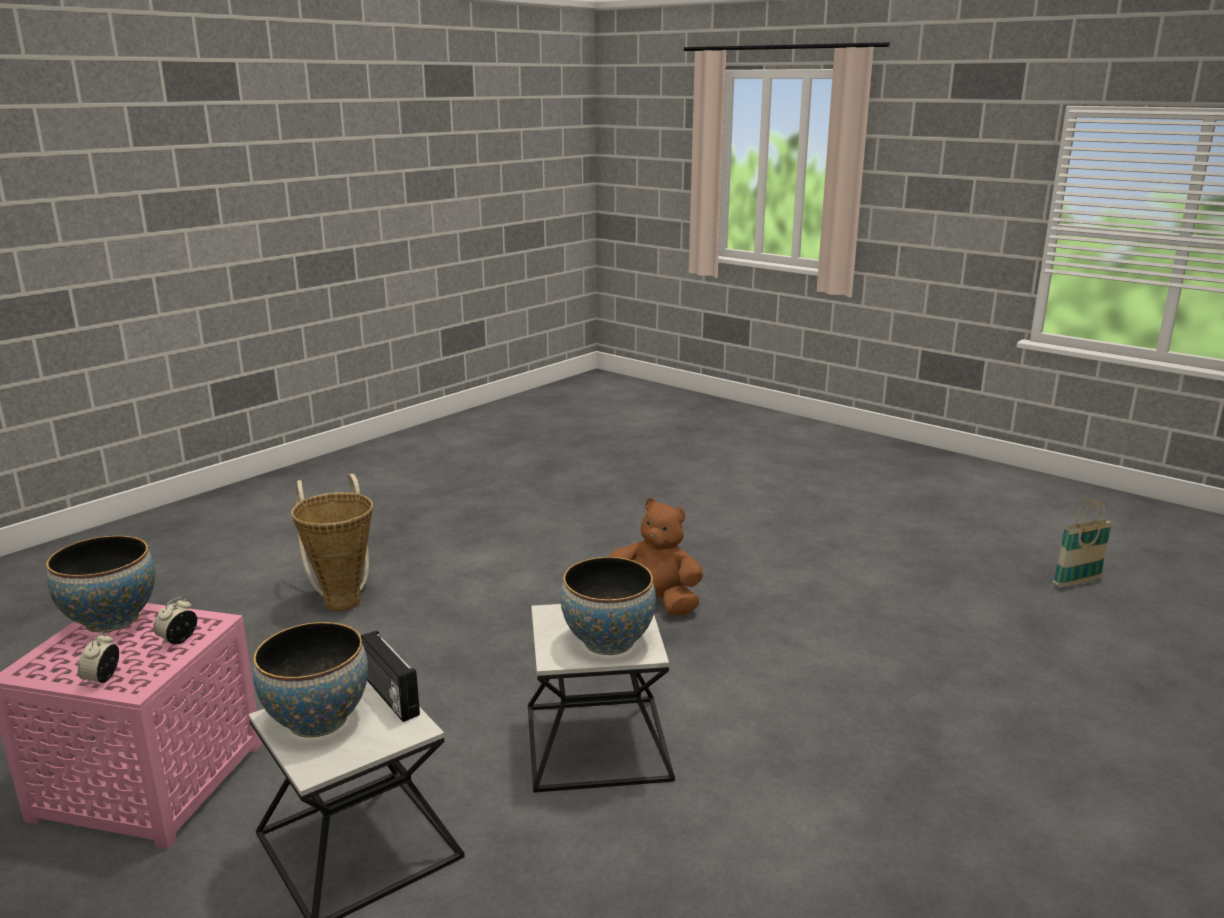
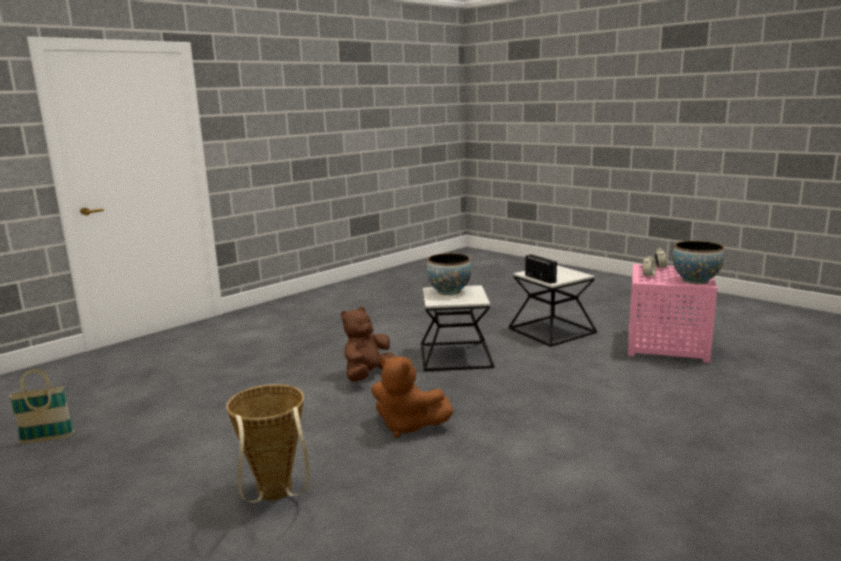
camera: 175 degrees left, 5 degrees down
(317, 720) = (564, 274): bowl -> none
(342, 599) = (669, 432): basket -> basket (275, 496)
(746, 687) = (368, 375): none -> brown plush toy

